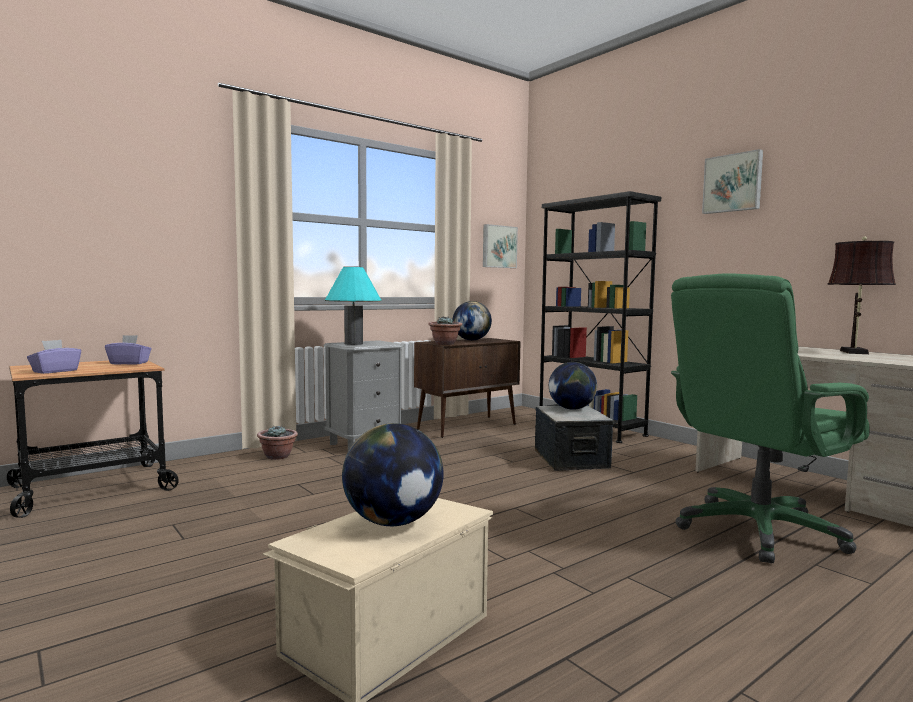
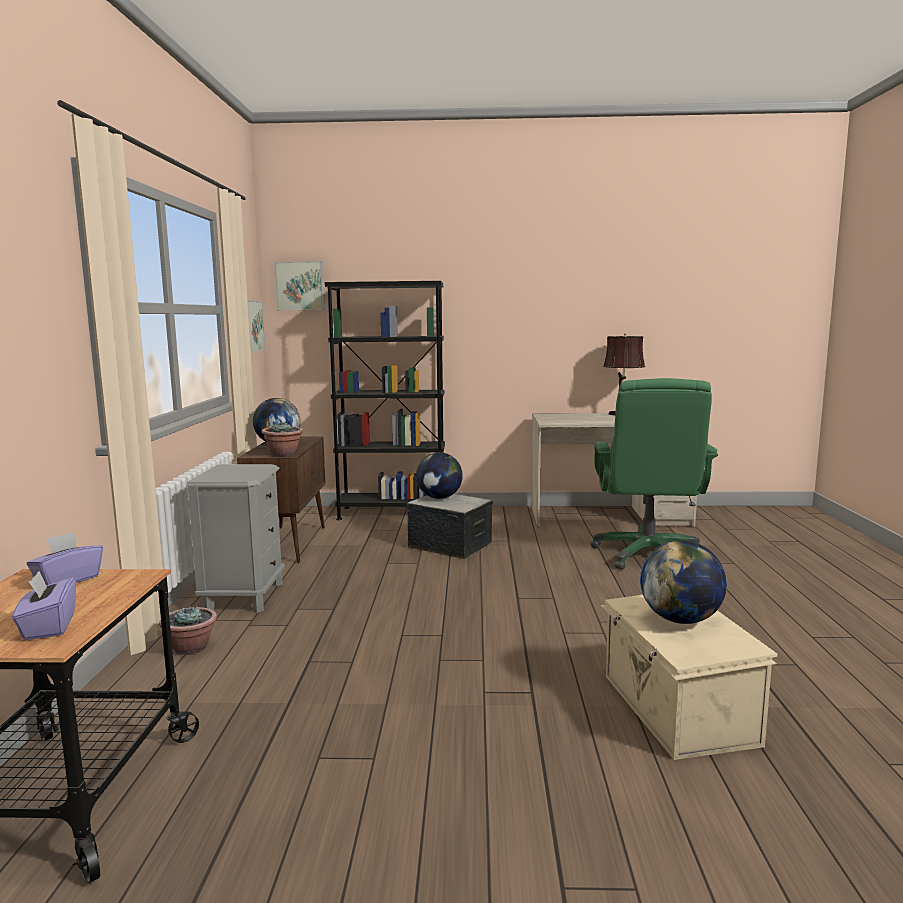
camera: 50 degrees left, 5 degrees up
(353, 344) = (230, 475): turquoise table lamp -> none
(733, 183) = (510, 278): picture -> picture (300, 286)

